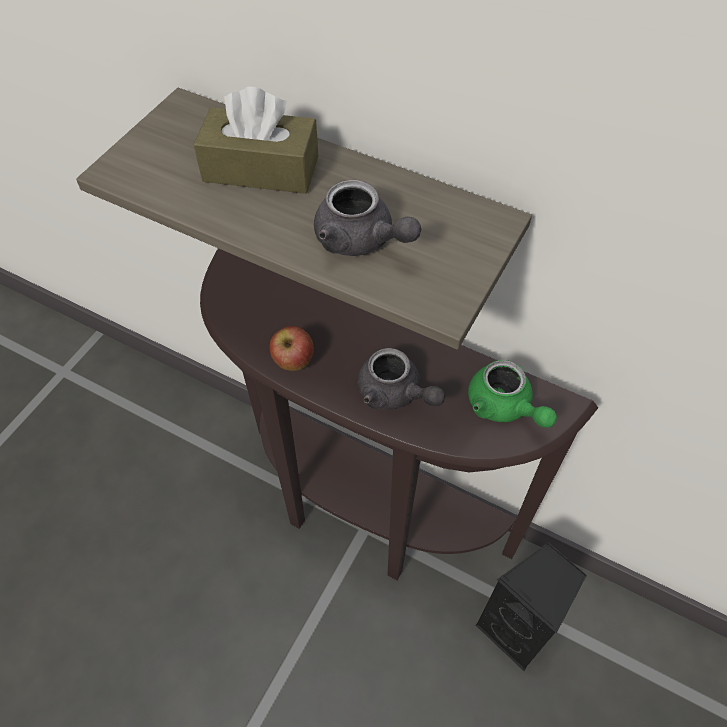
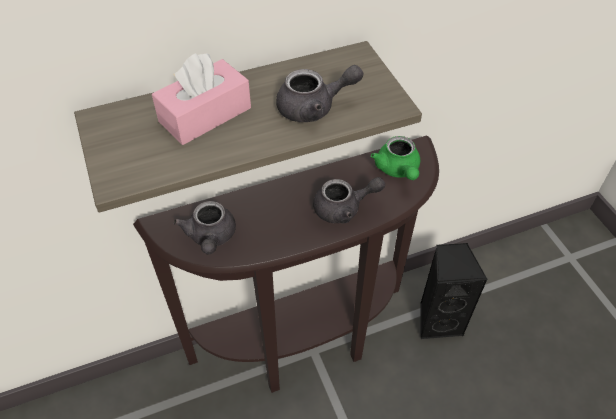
camera: 50 degrees left, 5 degrees down
(251, 311) = (210, 237): none -> grey teapot
(261, 169) = (205, 115): brown tissue box -> pink tissue box
(293, 362) = (273, 240): apple -> none
(504, 407) = (398, 170): green teapot -> green teapot turned 75 degrees clockwise

